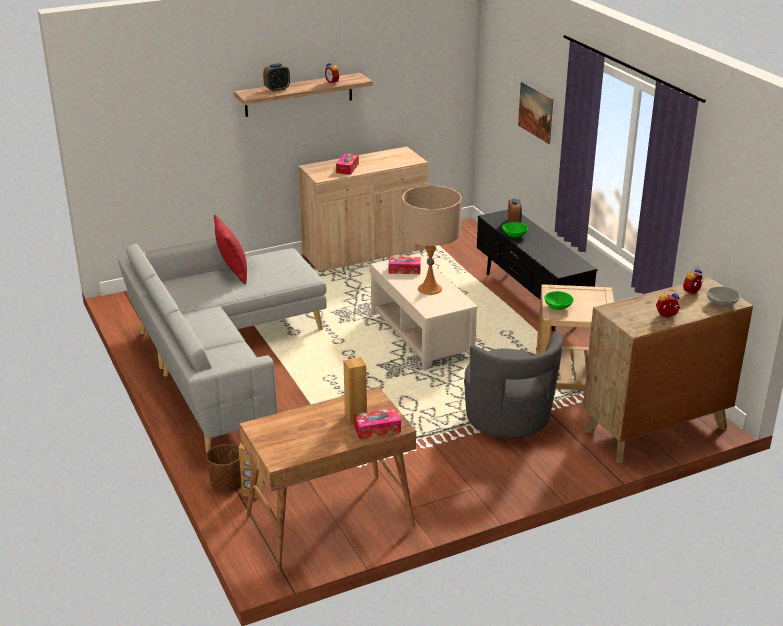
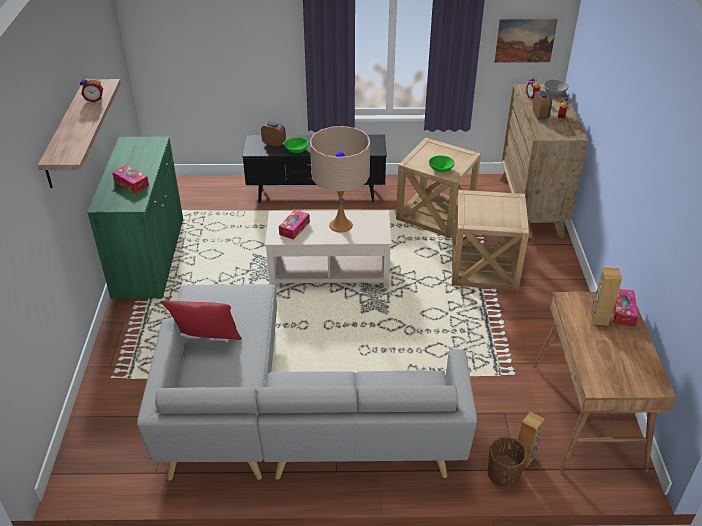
camera: 65 degrees left, 10 degrees up
(277, 89) = (70, 136): alarm clock -> alarm clock (540, 116)
(364, 252) = (149, 257): beige cabinet -> green cabinet
(508, 418) = (484, 267): grey armchair -> beige side table
(535, 112) = (239, 39): picture -> picture (525, 40)

